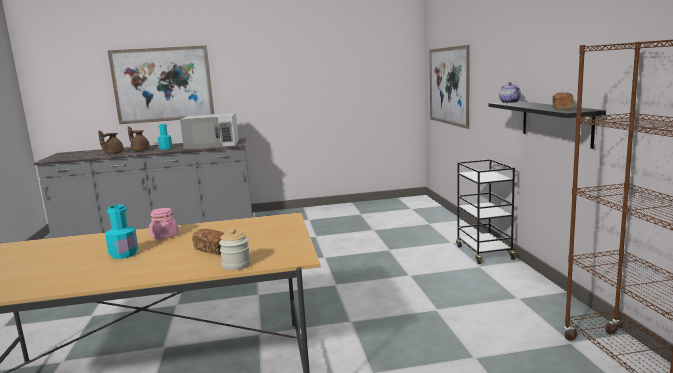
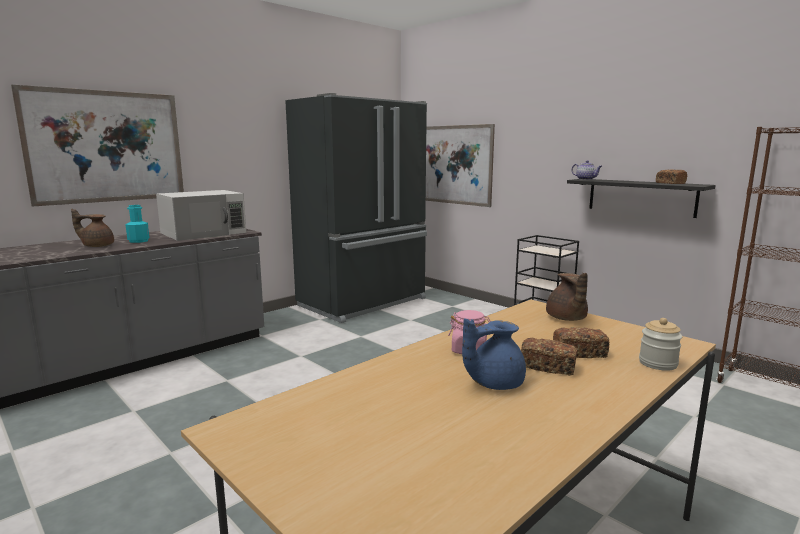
camera: 35 degrees left, 0 degrees up
(113, 153) = (55, 252): brown teapot -> brown teapot (566, 318)
(124, 254) = (493, 383): turquoise bottle -> blue teapot
(172, 253) = (548, 367): none -> bread
(361, 211) = (364, 303): none -> black fridge

